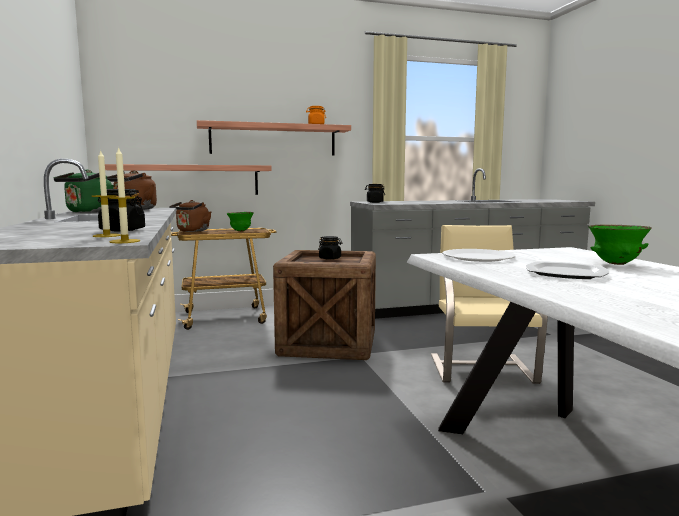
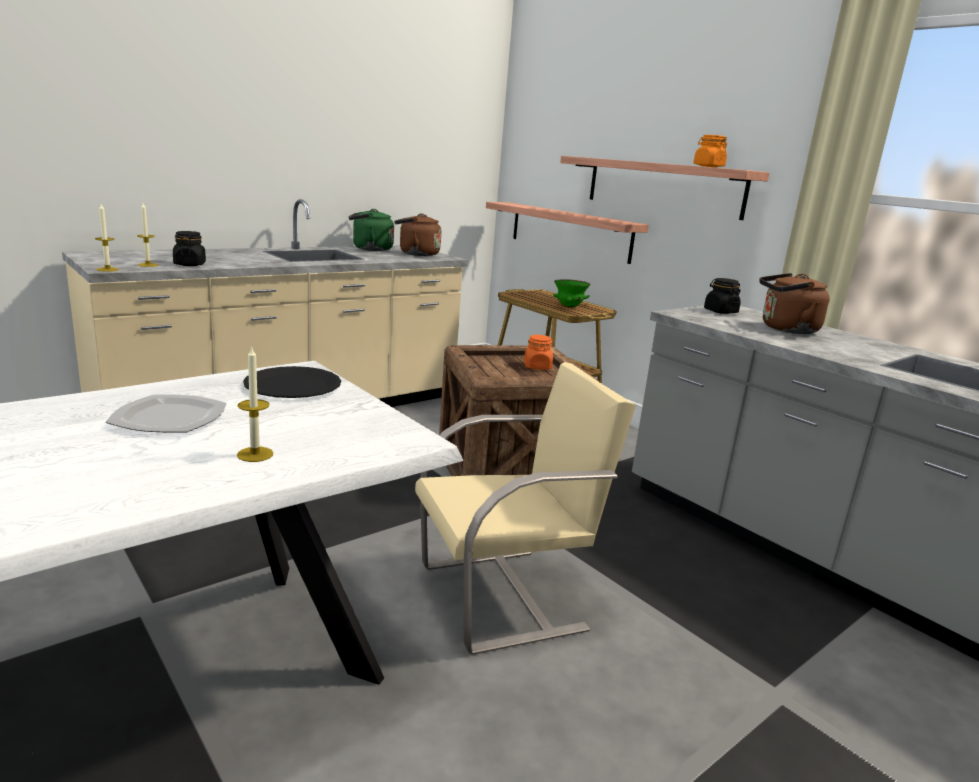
camera: 65 degrees right, 10 degrees up
(192, 231) = (534, 293): brown kettle -> brown kettle (785, 329)
(330, 258) = (537, 367): black jar -> orange jar
(478, 257) = (293, 385): white plate -> black plate
(616, 264) = (255, 454): green bowl -> candle

